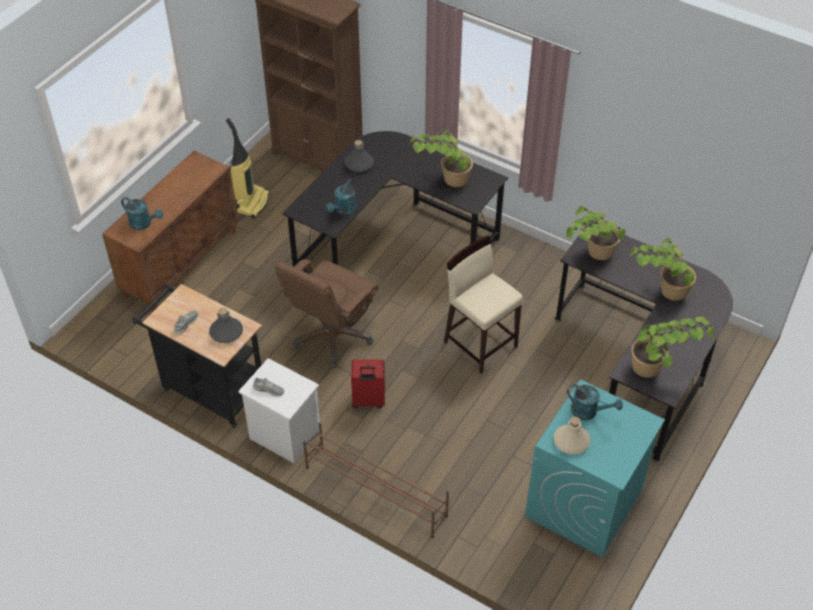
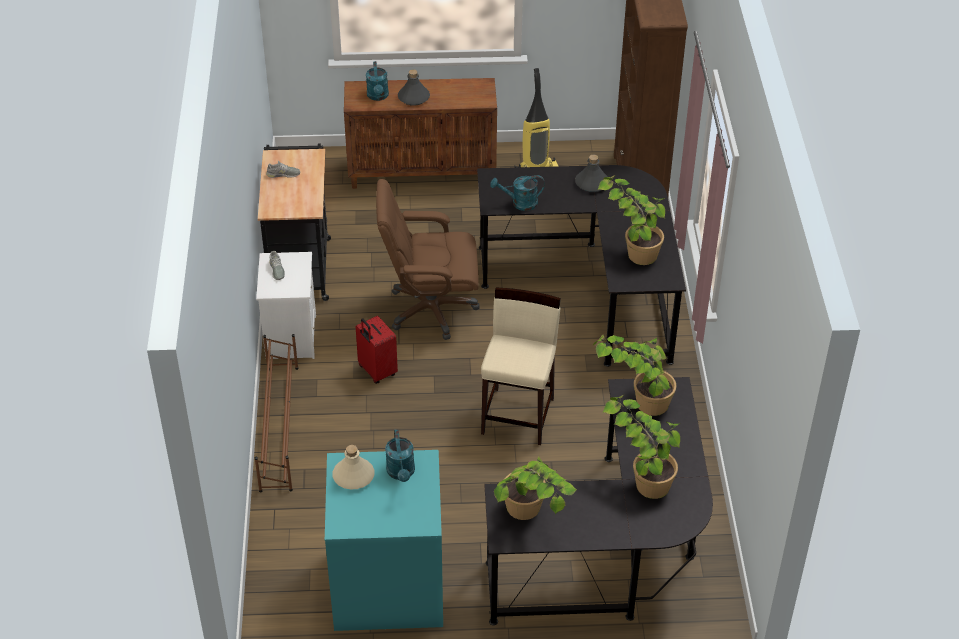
camera: 55 degrees right, 5 degrees down
(226, 332) = (295, 201): grey bottle -> grey bottle (413, 98)

